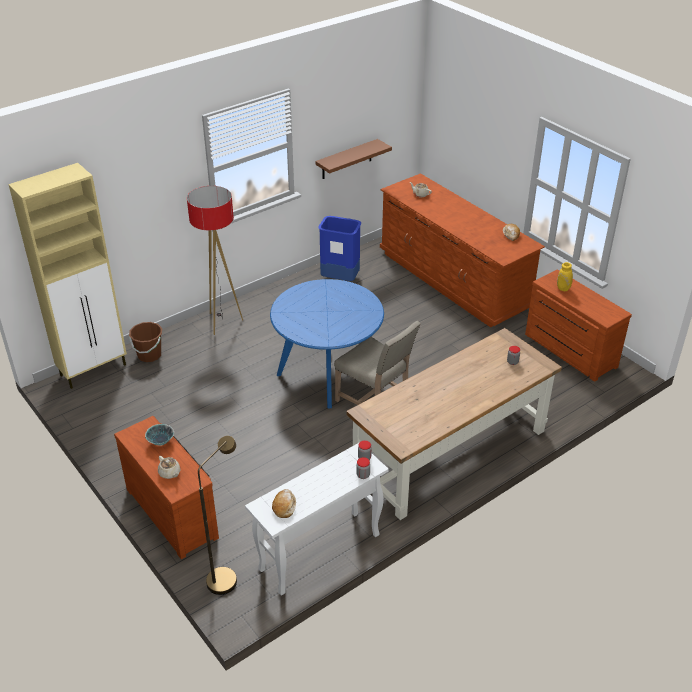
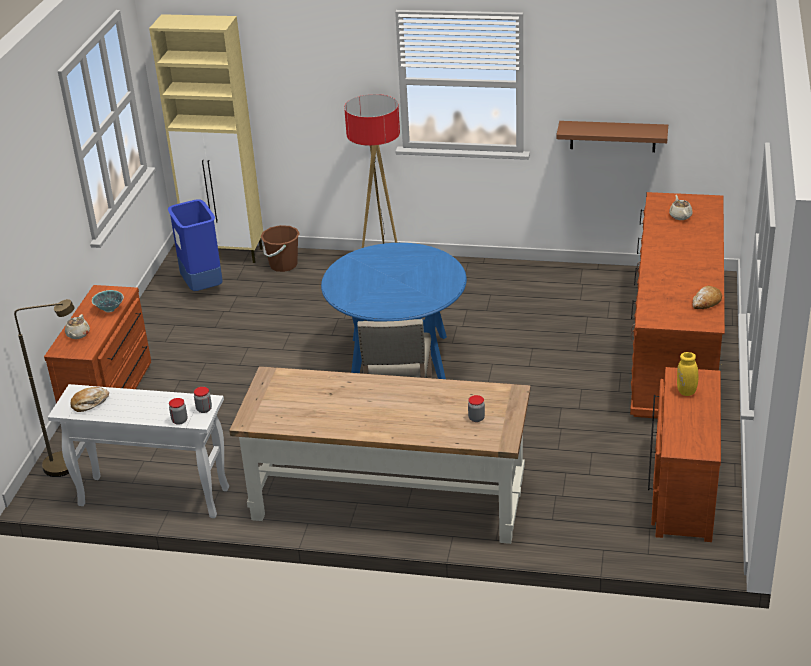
camera: 50 degrees right, 5 degrees down
(340, 279) = (555, 287): blue trash can -> blue trash can (203, 286)

